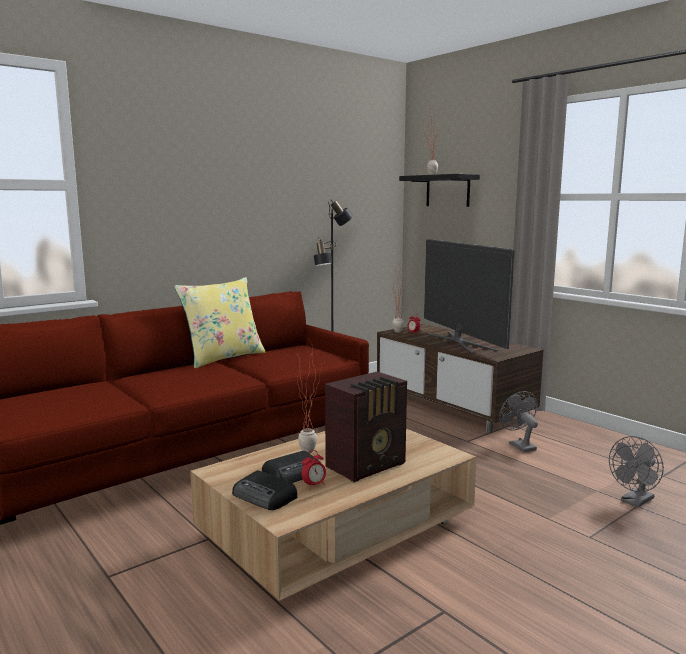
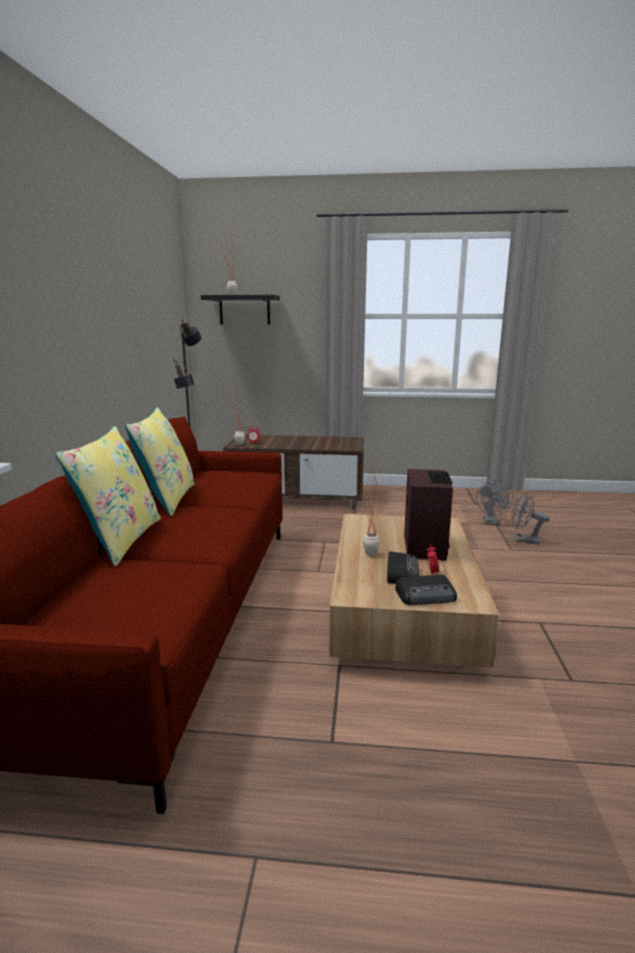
camera: 45 degrees left, 5 degrees up
(134, 373) = (120, 540): none -> yellow pillow
(460, 342) = (304, 442): television -> none
(519, 445) = (385, 511): grey fan -> grey fan (524, 540)

